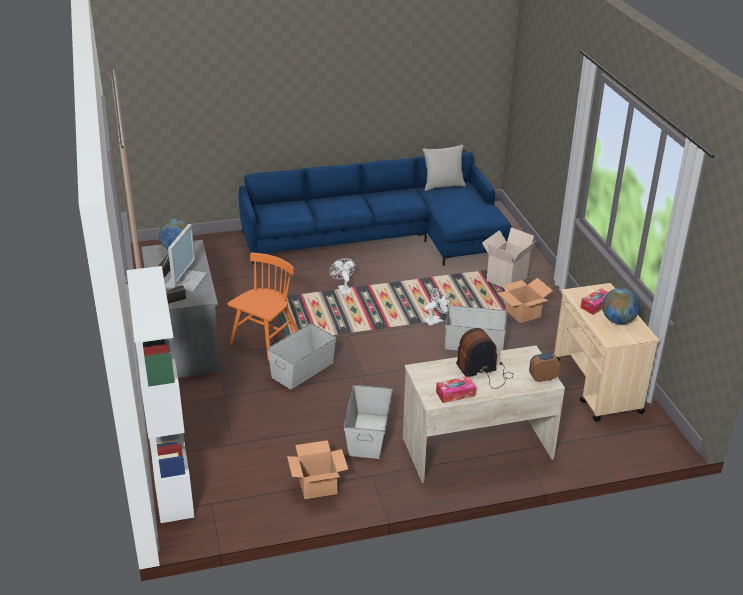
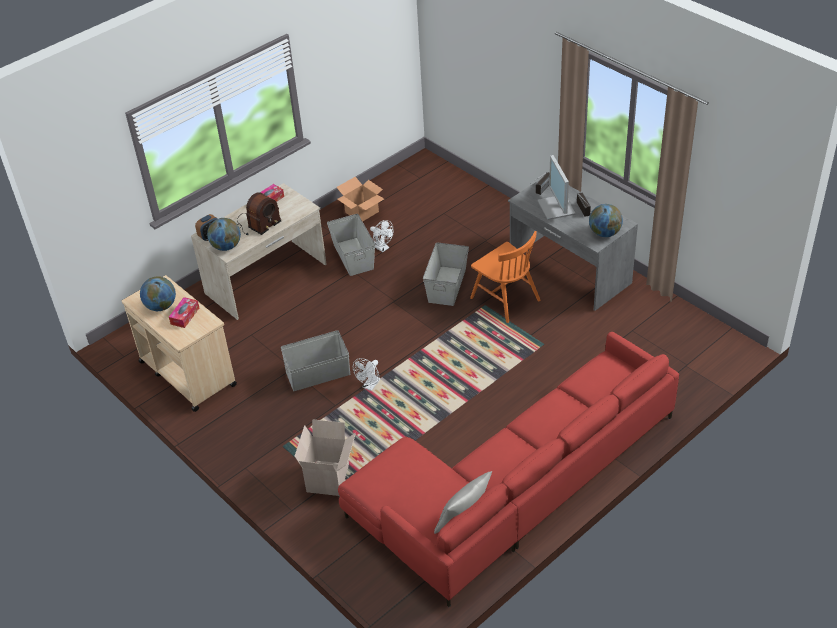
camera: 155 degrees right, 10 degrees up
(171, 478) = (460, 179): white bookcase -> none
(265, 340) = (505, 299): orange chair -> orange chair turned 45 degrees counterclockwise
(343, 288) = (489, 386): white fan -> white fan (382, 248)
(382, 237) = (512, 485): blue sofa -> red sofa
(523, 313) = (287, 433): cardboard box -> none
(529, 360) = (226, 246): none -> globe

